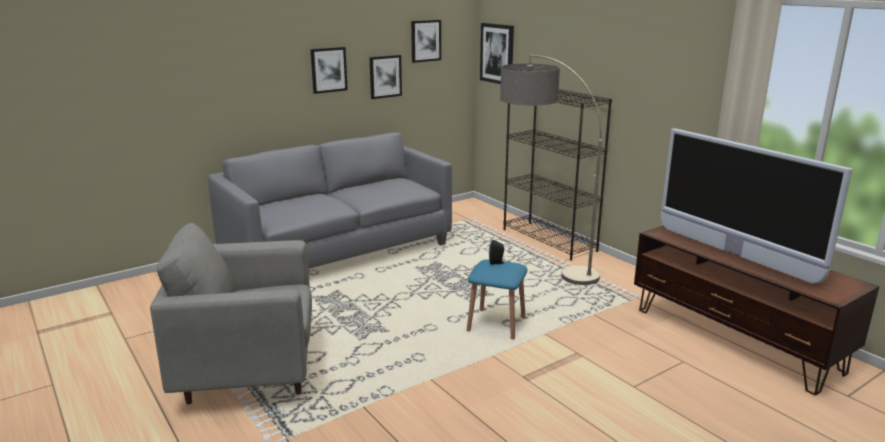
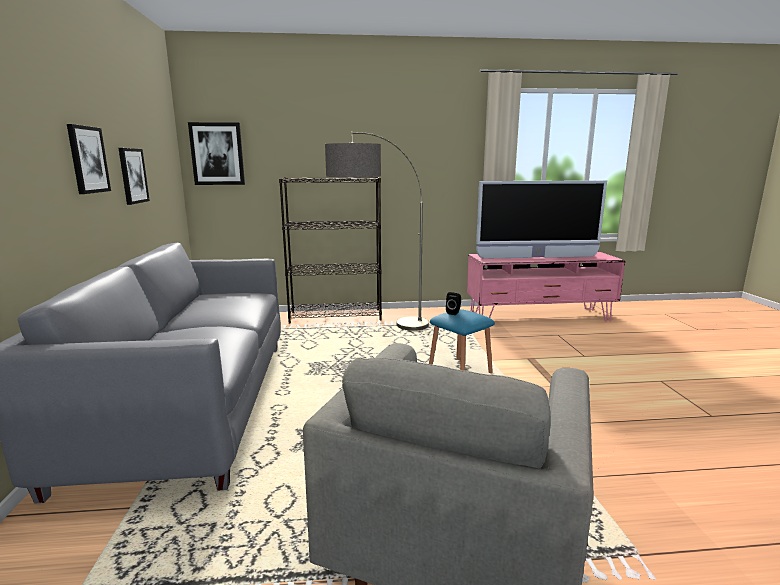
camera: 60 degrees left, 5 degrees down
(425, 41) = (152, 135): picture -> none
(734, 340) = (539, 316): brown tv stand -> pink tv stand

